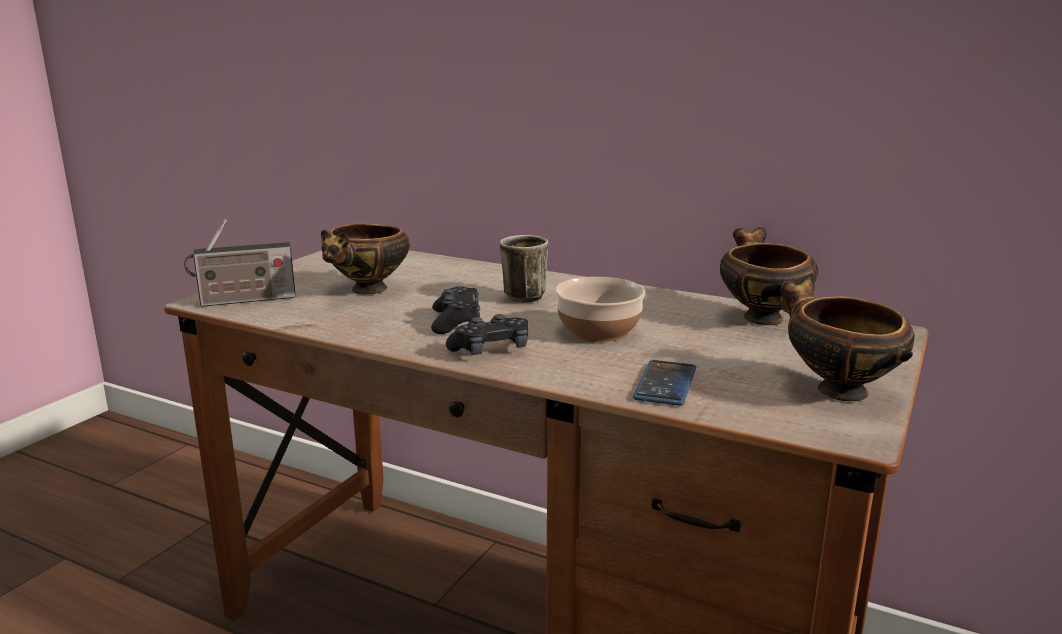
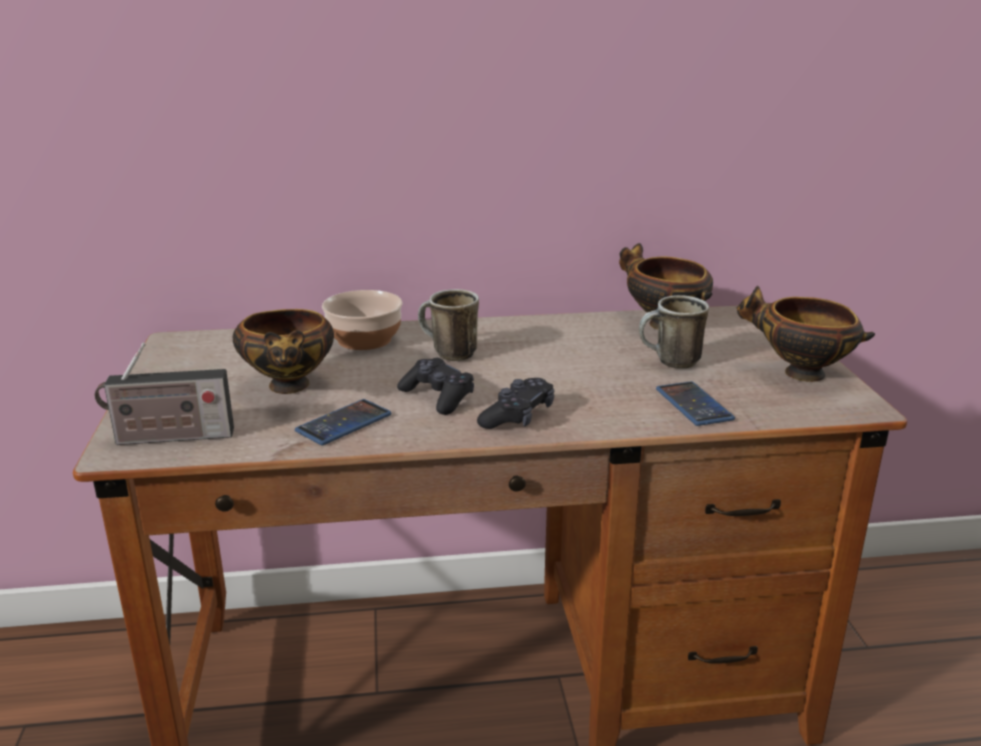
camera: 35 degrees left, 5 degrees up
(243, 300) = (169, 438): radio -> radio turned 45 degrees clockwise
(359, 320) = (344, 423): none -> phone
(599, 331) = (572, 371): bowl -> bowl (365, 339)
(707, 347) = (670, 363): none -> mug

